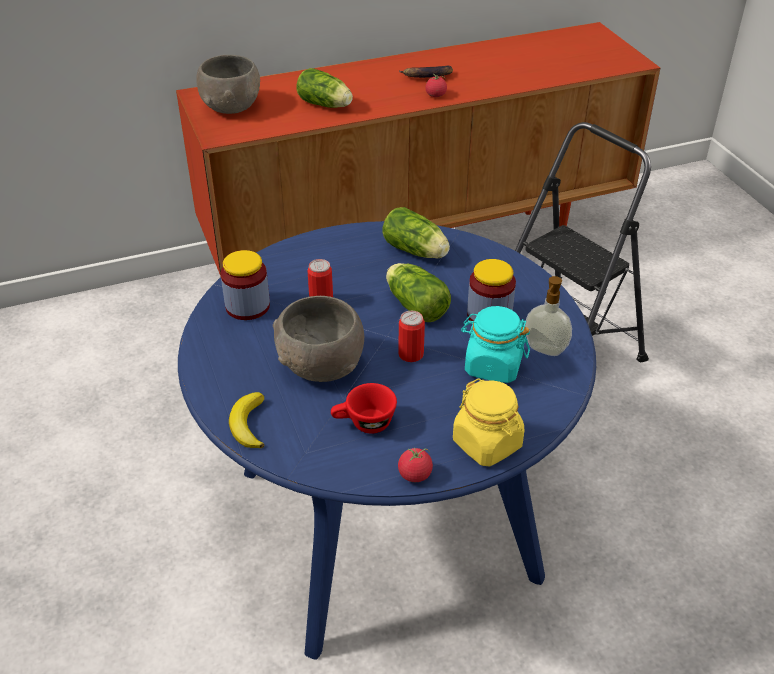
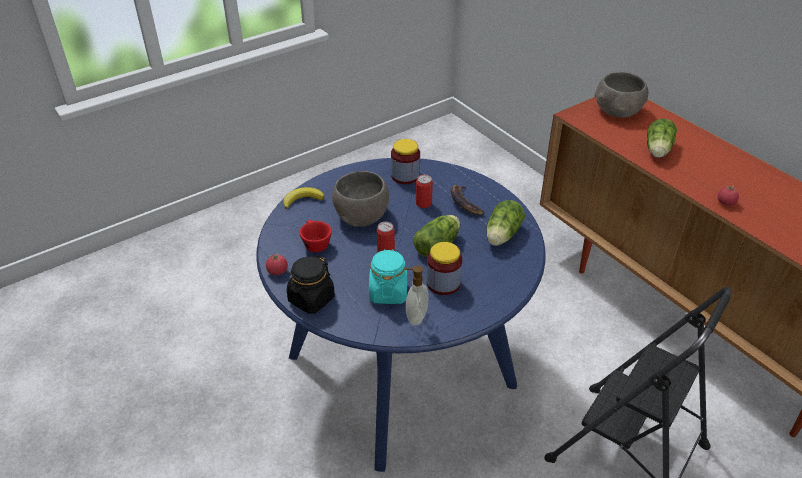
camera: 75 degrees right, 0 degrees up
(427, 76) = (755, 192): banana -> banana (465, 203)
(487, 444) = (311, 299): yellow jar -> black jar

